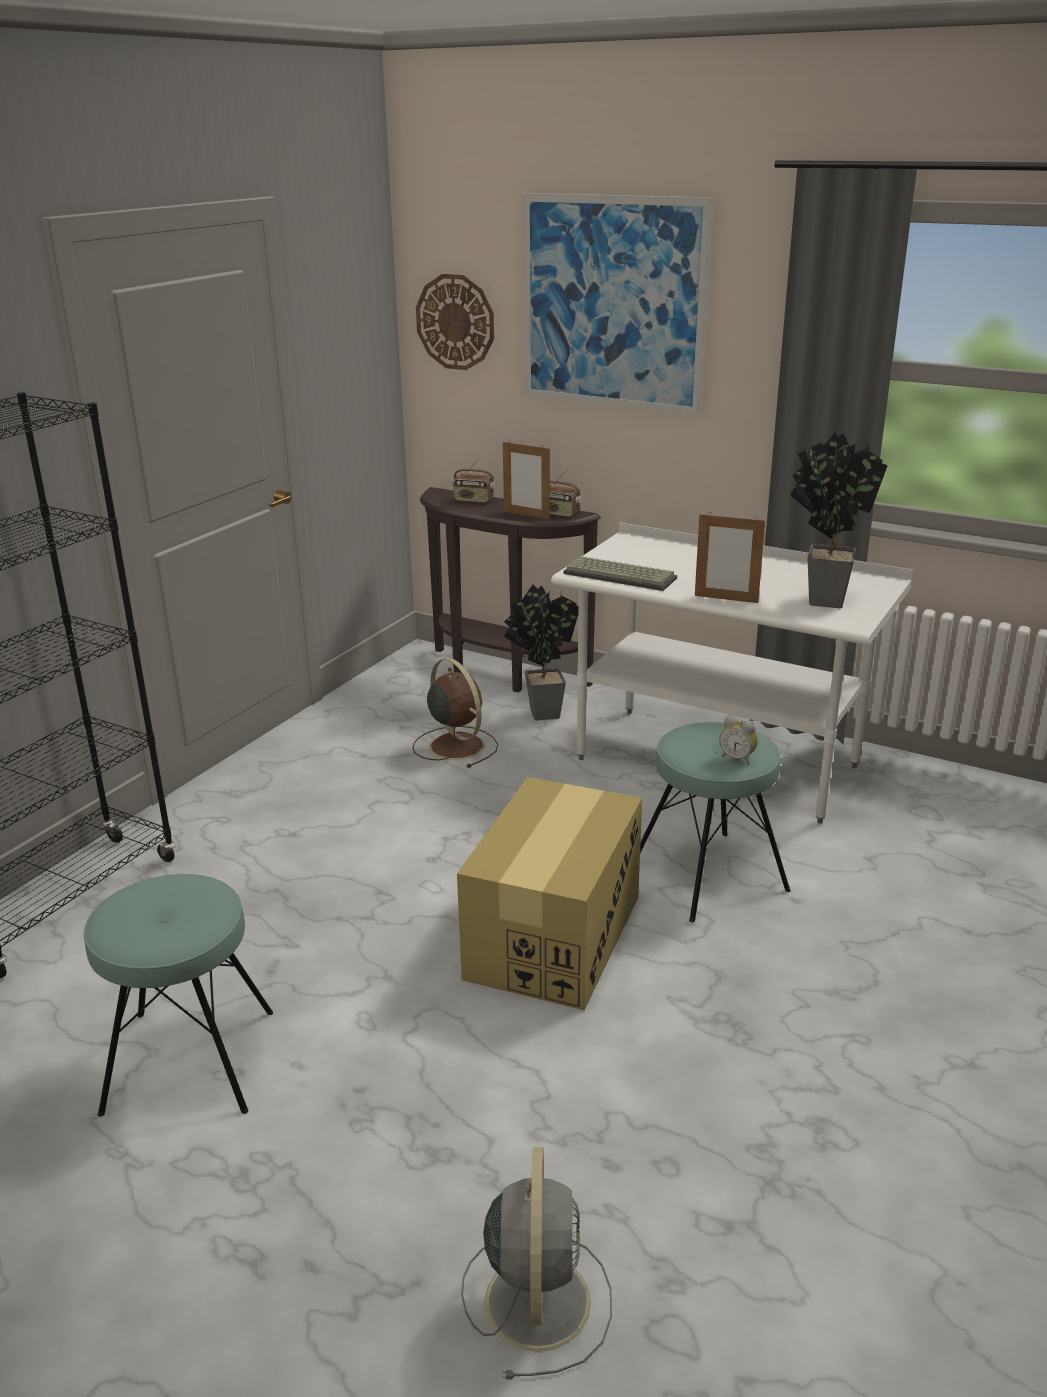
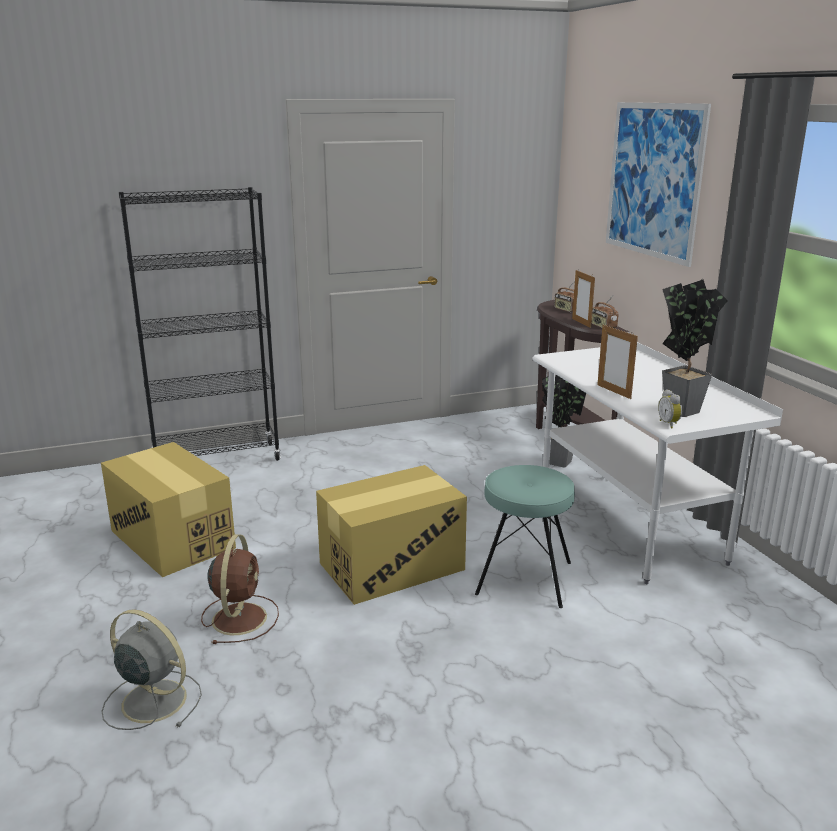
camera: 40 degrees right, 5 degrees down
(190, 1061) = (172, 539): turquoise stool -> cardboard box
(455, 322) = (581, 189): wall clock -> none
(455, 745) = (483, 460): brown fan -> brown fan (240, 617)
(537, 1297) = (152, 700): grey fan -> grey fan turned 105 degrees counterclockwise
(621, 575) = (575, 364): keyboard -> none
(737, 758) = (528, 490): alarm clock -> alarm clock (669, 424)

